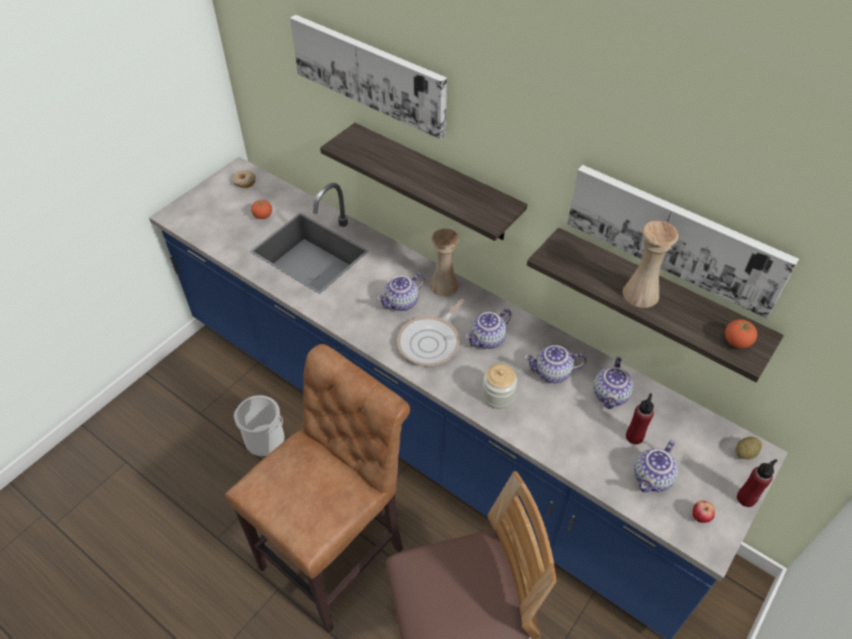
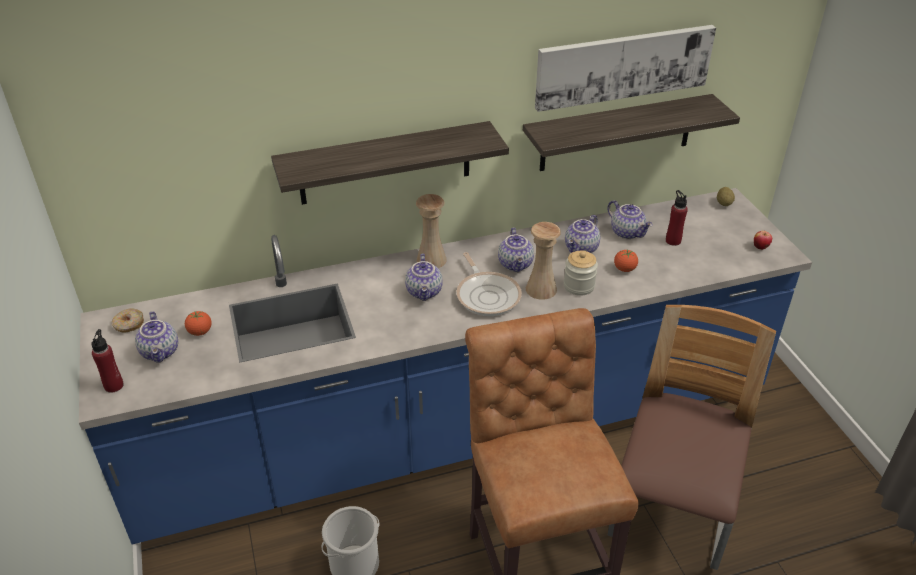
camera: 55 degrees left, 10 degrees down
(369, 73) = (289, 86): picture -> none
(640, 294) = (627, 123): beige vase -> beige vase (541, 289)
(652, 478) = (715, 251): teapot -> teapot (161, 352)
(736, 342) = (704, 110): tomato -> tomato (624, 269)
(746, 498) = (759, 221): red bottle -> red bottle (114, 385)

